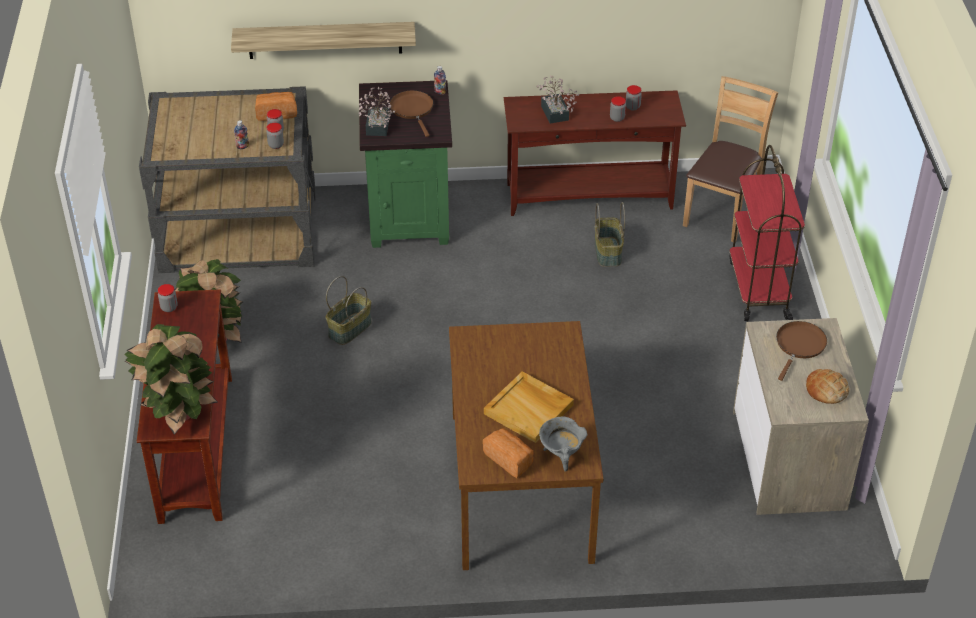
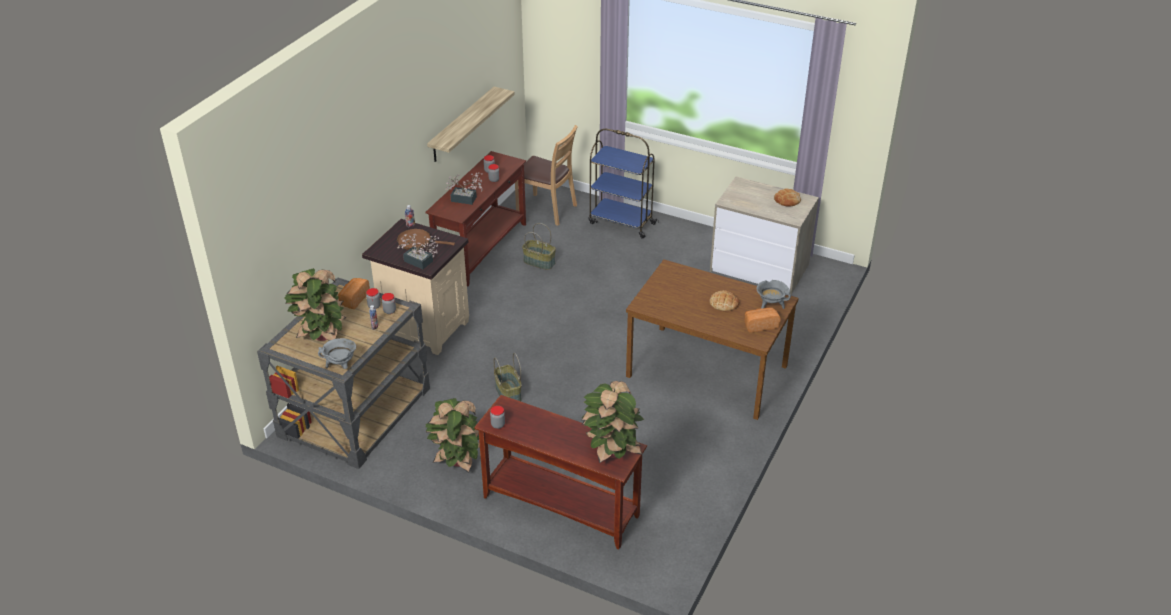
camera: 60 degrees left, 5 degrees down
(163, 153) = (341, 366): none -> grey cooking pot
(201, 120) = (321, 336): none -> potted plant
(325, 40) = (338, 233): shelf -> shelf (462, 125)
(409, 216) = (423, 328): green cabinet -> beige cabinet
(529, 409) = (724, 303): beige tray -> bread
(722, 213) = (547, 209): brown chair -> brown chair turned 150 degrees clockwise
(759, 288) = (621, 223): red cart -> blue cart
(799, 345) = (747, 195): brown frying pan -> none

